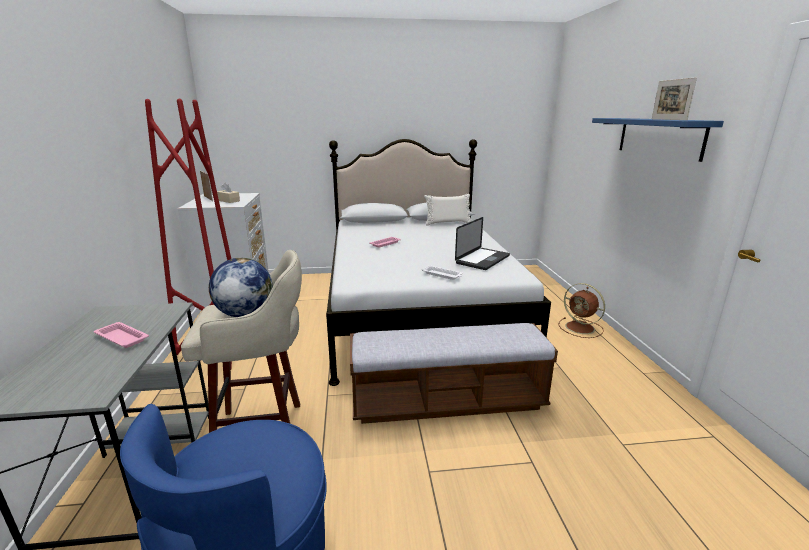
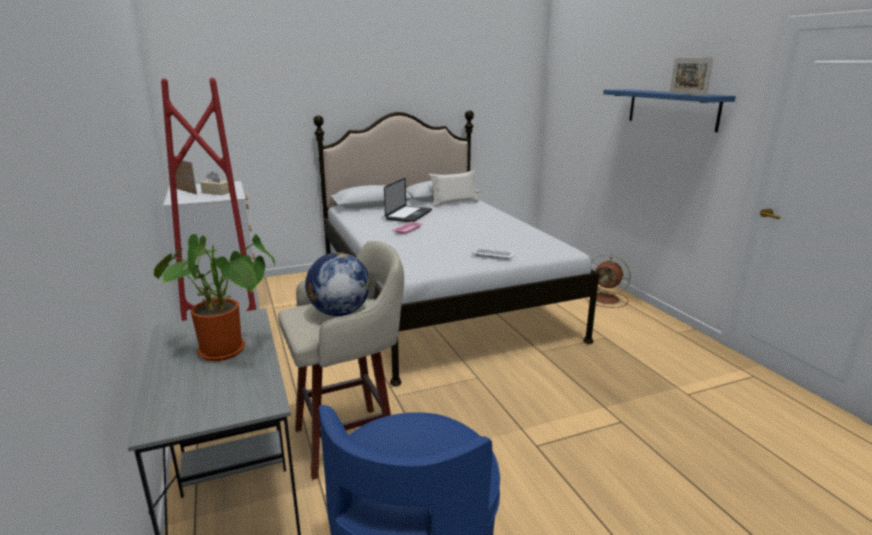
camera: 15 degrees left, 0 degrees up
(121, 338) = (228, 351): pink tray -> potted plant
(447, 401) = (519, 383): bench -> none
(482, 259) = (520, 238): laptop -> laptop (409, 215)

